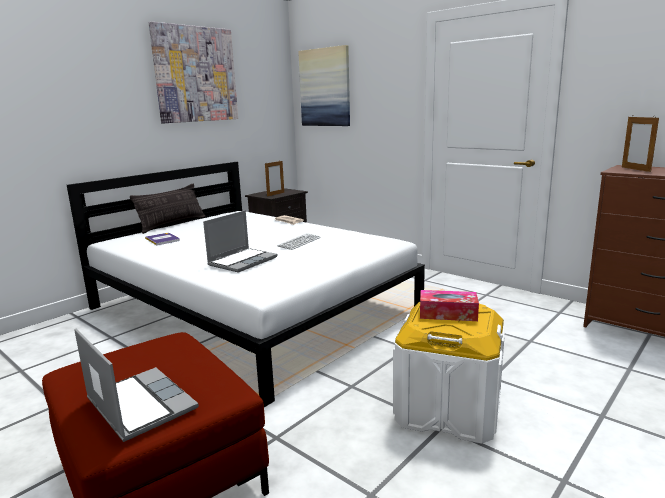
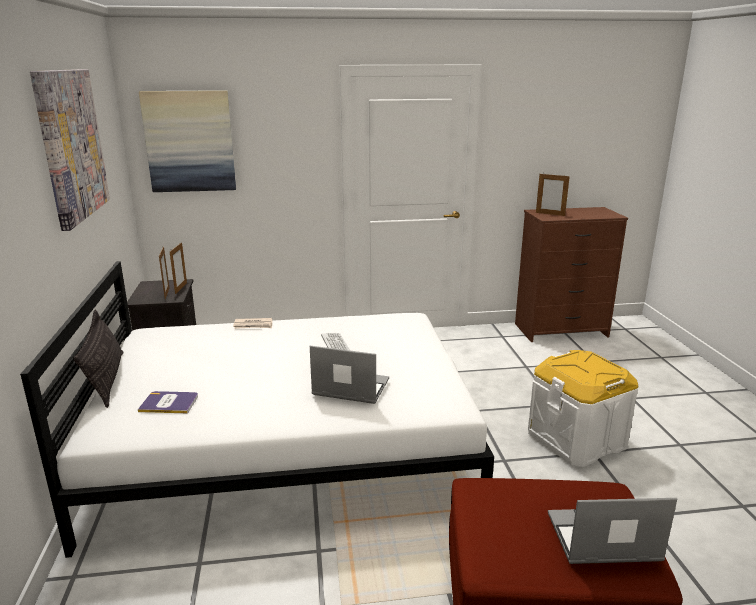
camera: 50 degrees left, 5 degrees up
(243, 261) = (349, 388): laptop -> laptop turned 60 degrees counterclockwise
(288, 193) = (181, 288): none -> picture frame
(448, 313) = (581, 365): tissue box -> none

